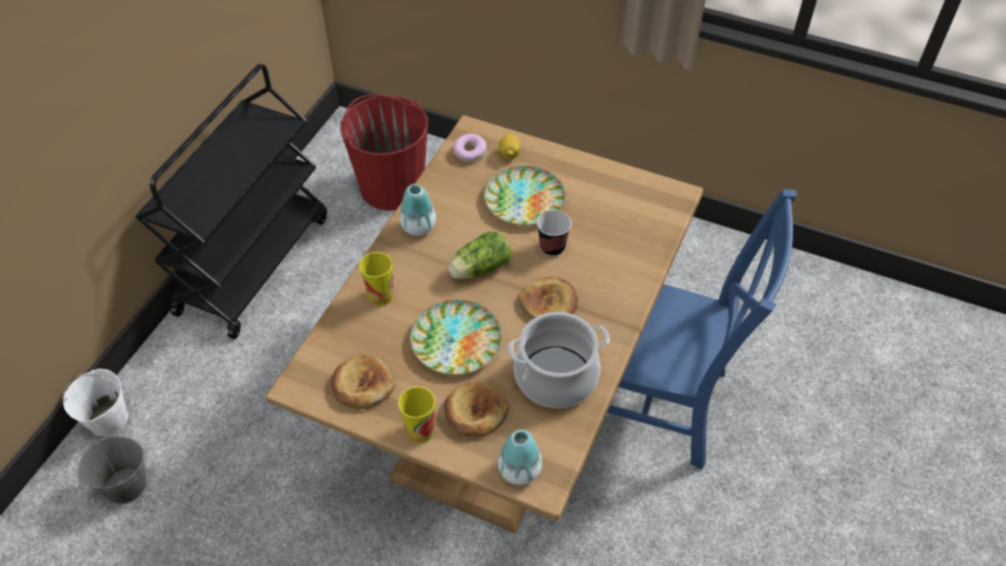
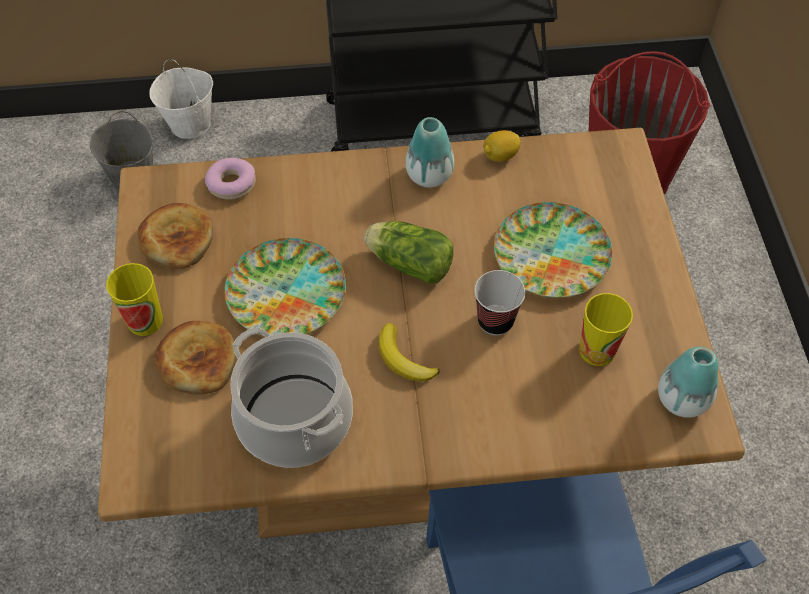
camera: 60 degrees right, 5 degrees up
(380, 295) = (306, 192): cup -> cup (597, 350)
(469, 152) = (585, 163): donut -> donut (231, 184)
(509, 154) = (615, 203): lemon -> lemon (500, 156)
(519, 471) = (139, 444): vase -> vase (682, 399)
(549, 303) = (404, 359): bread -> banana

